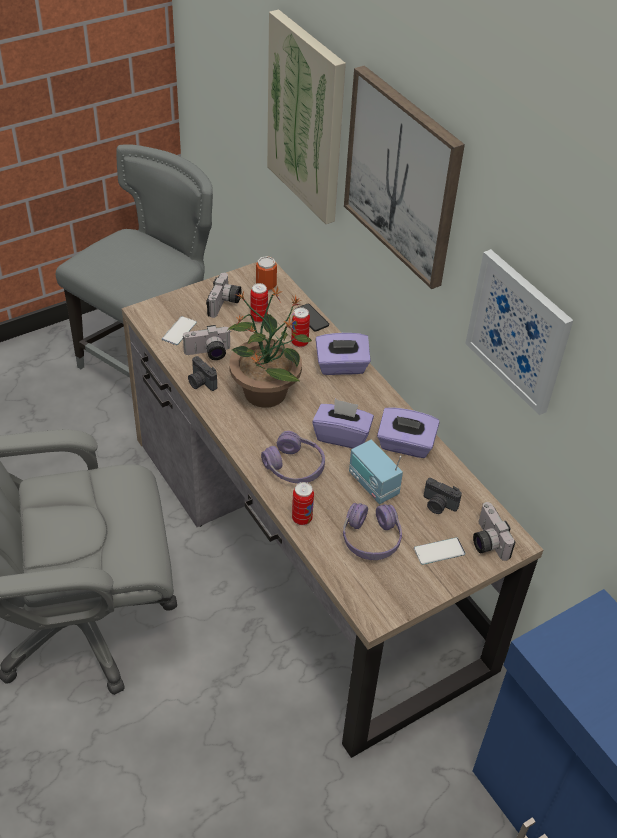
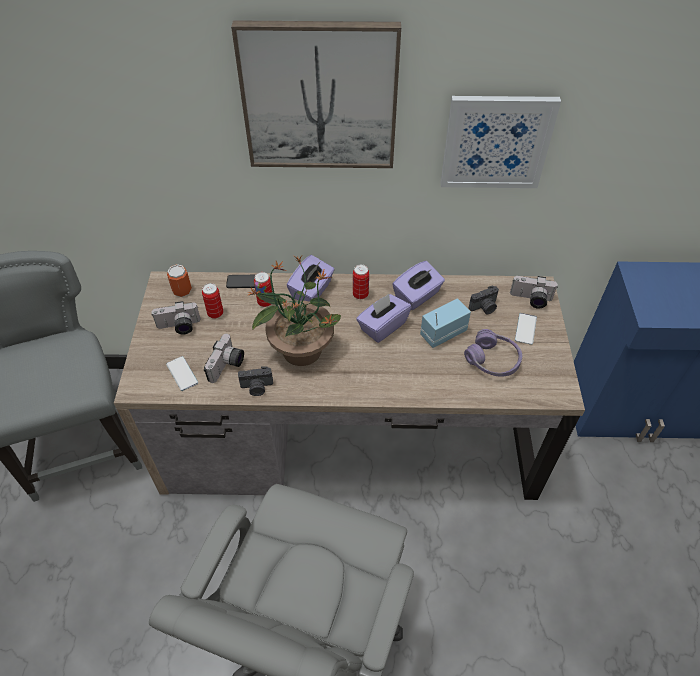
camera: 55 degrees left, 5 degrees up
(225, 304) = (179, 327): camera -> camera turned 120 degrees clockwise
(294, 467) = (394, 370): purple headphones -> none
(302, 518) = (449, 392): can -> can (360, 294)
(307, 118) = (156, 119): picture -> none
(373, 485) = (442, 333): radio -> radio turned 150 degrees clockwise

